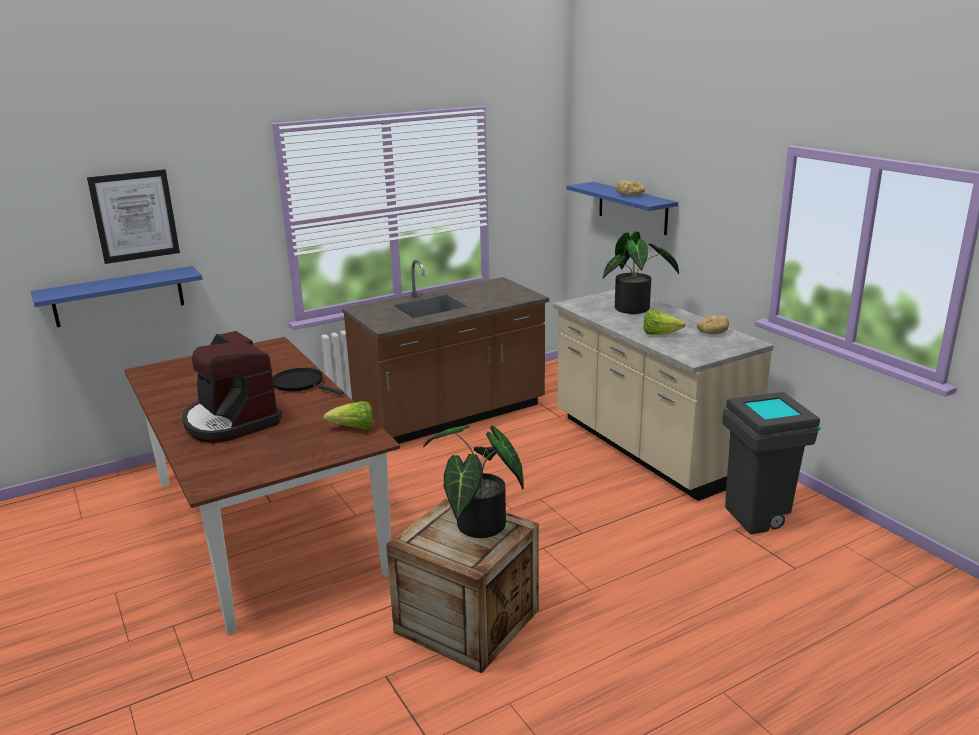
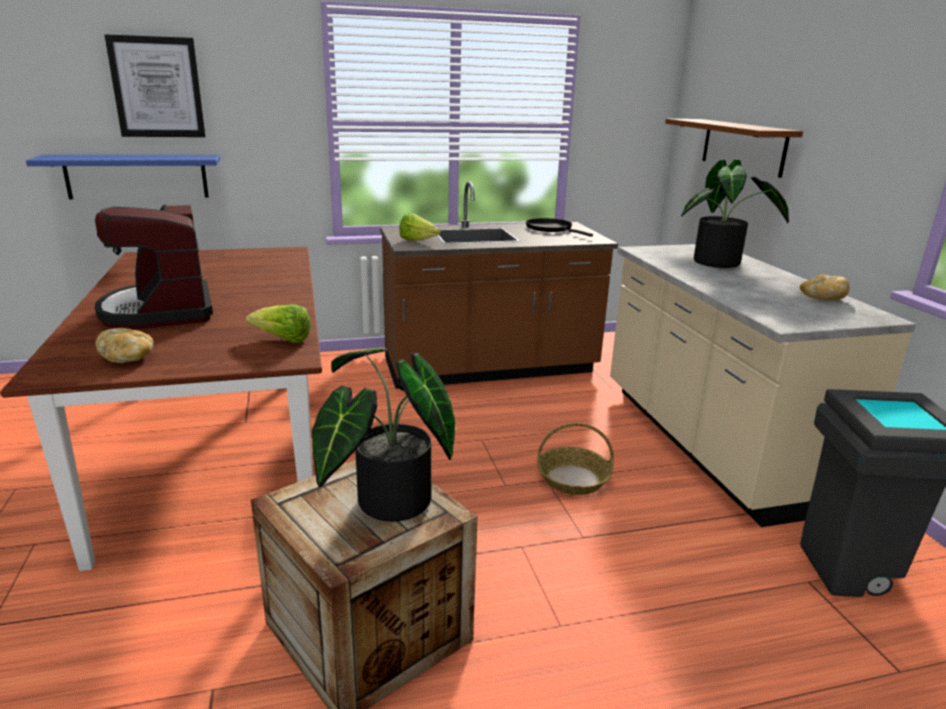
camera: 15 degrees right, 0 degrees up
(301, 384) = (275, 287): black frying pan -> black frying pan (551, 229)
(559, 494) = (573, 479): none -> basket
(630, 195) = (740, 125): bread -> bread (128, 358)
(632, 208) = (743, 146): blue shelf -> brown shelf
(659, 334) = (743, 291): lettuce -> lettuce (417, 241)

